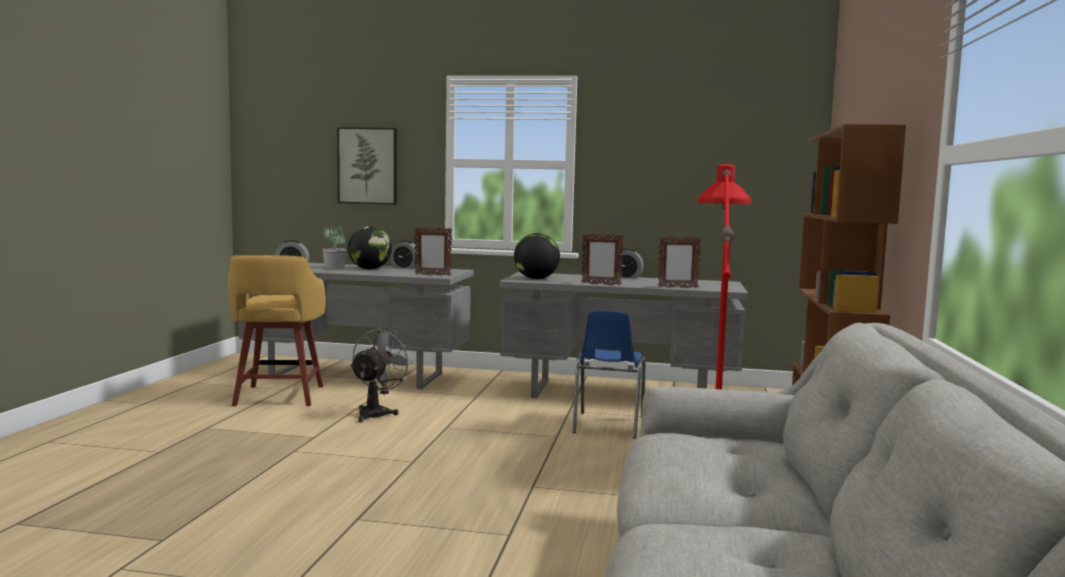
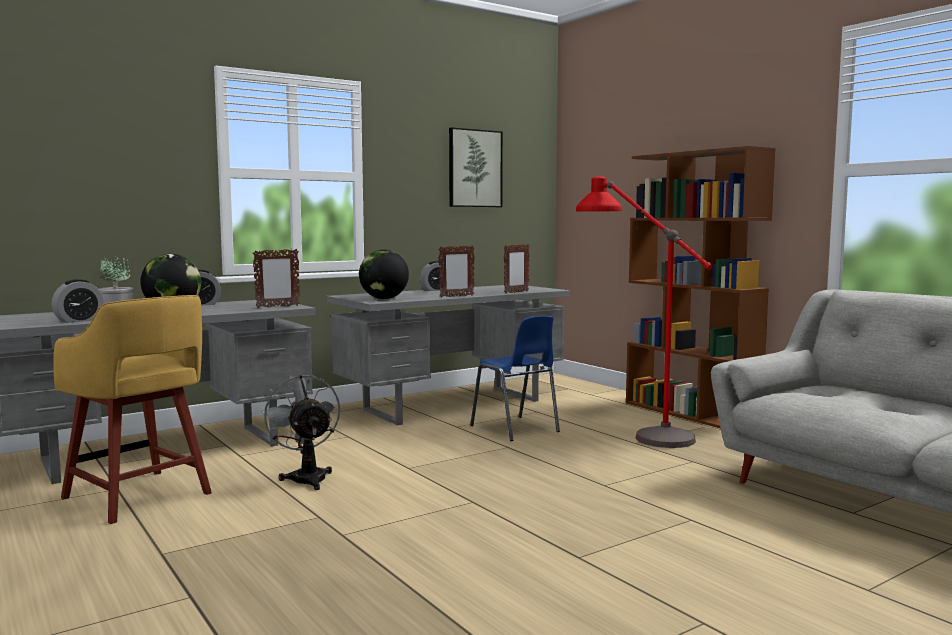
camera: 45 degrees left, 0 degrees up
(368, 166) = (109, 175): picture -> picture (474, 168)

